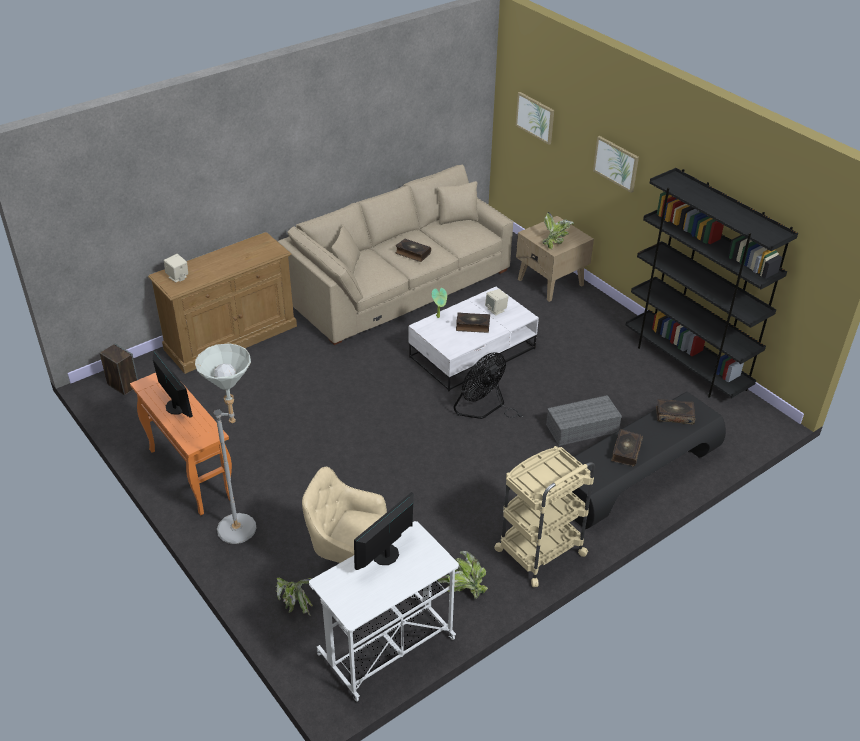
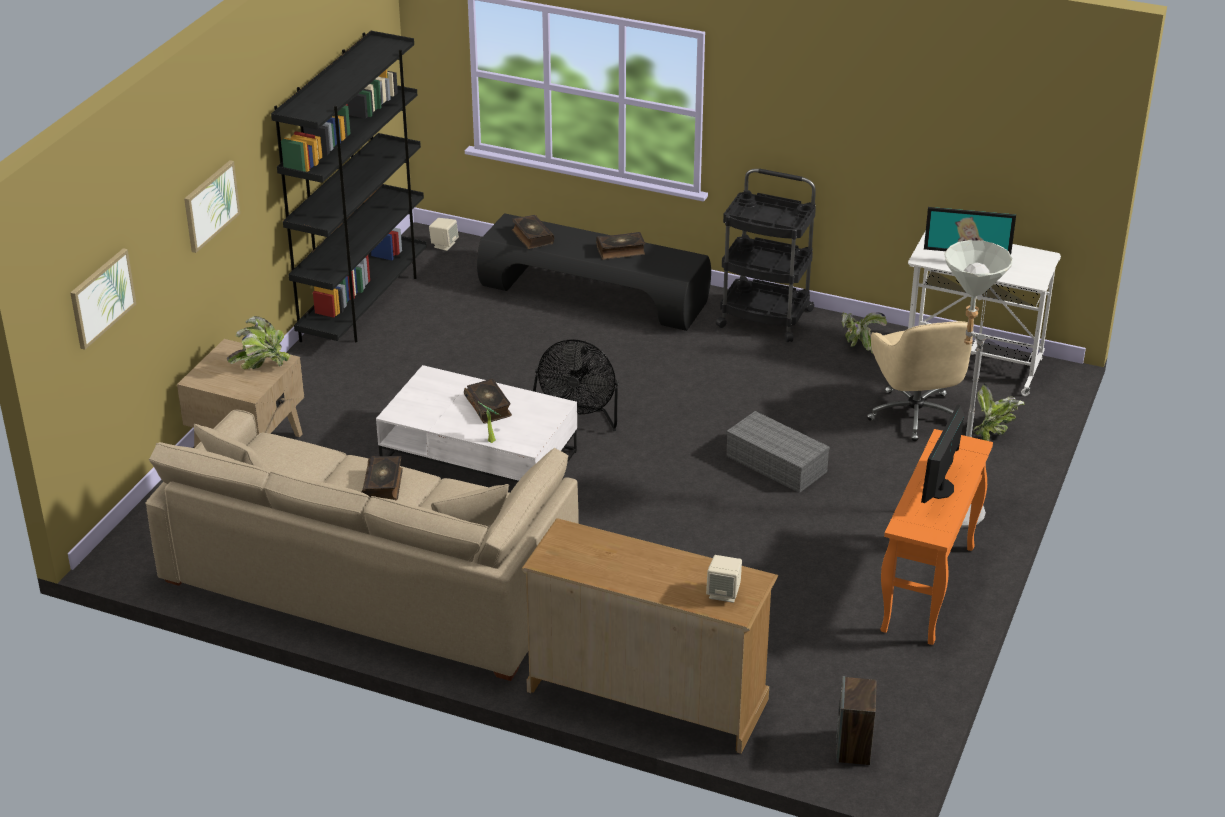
camera: 120 degrees left, 5 degrees down
(496, 310) = (435, 400): beige speaker -> beige speaker (444, 245)
(540, 551) = (764, 318): beige cart -> black cart
(581, 429) = (553, 342): grey storage box -> grey storage box (778, 464)

